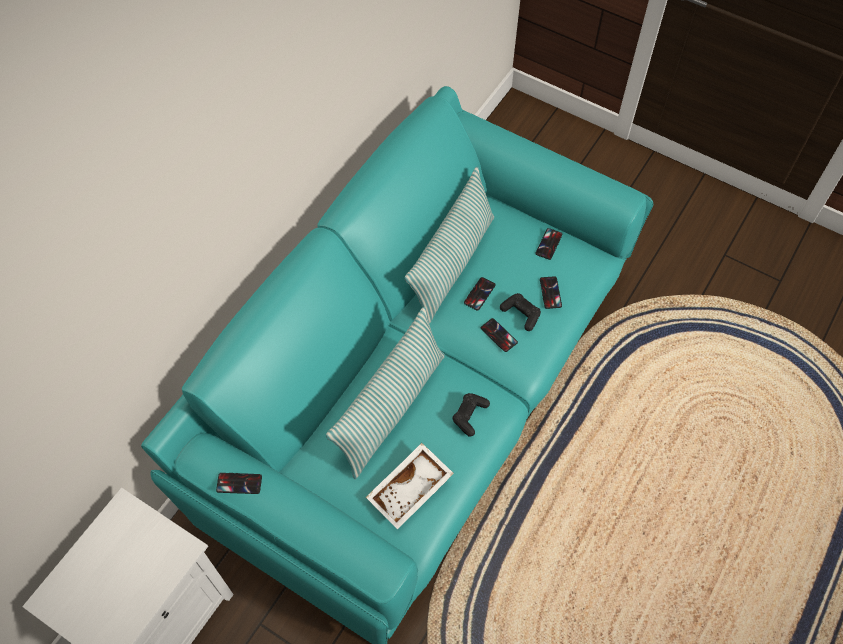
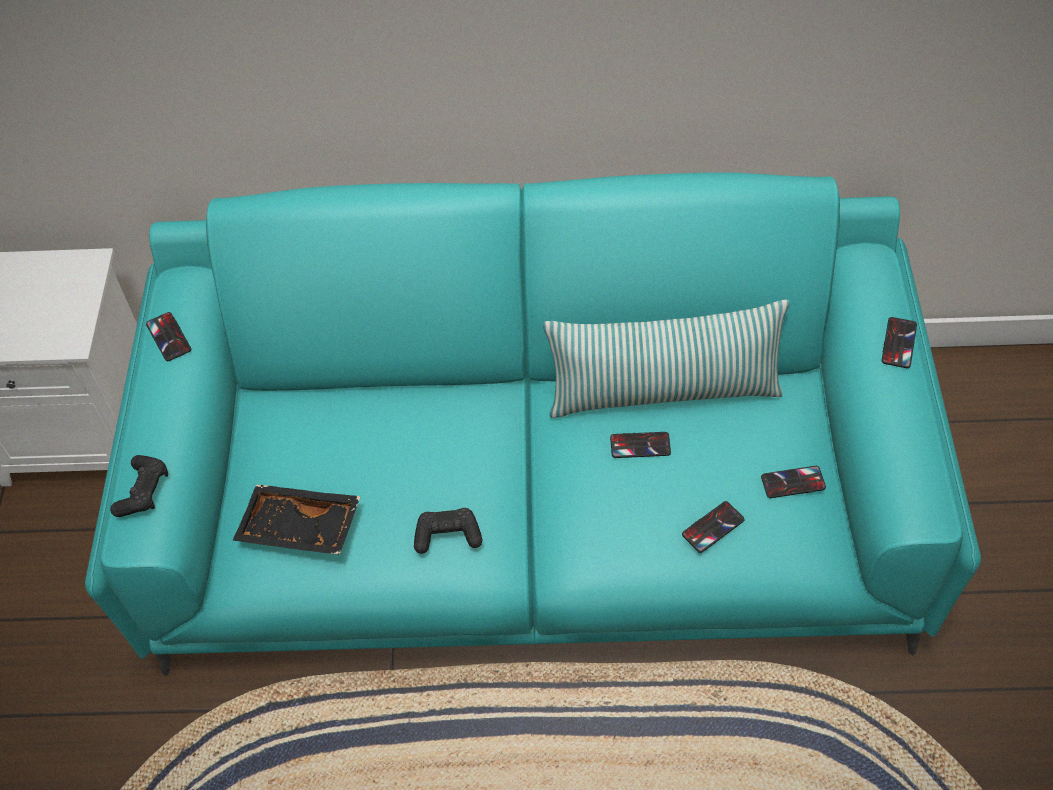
camera: 60 degrees right, 5 degrees down
(391, 409) = (397, 445): pillow -> none
(411, 490) = (299, 529): white tray -> black tray
(498, 335) = (593, 502): phone -> phone (898, 343)
(521, 314) = (648, 510): black game controller -> black game controller (143, 491)

